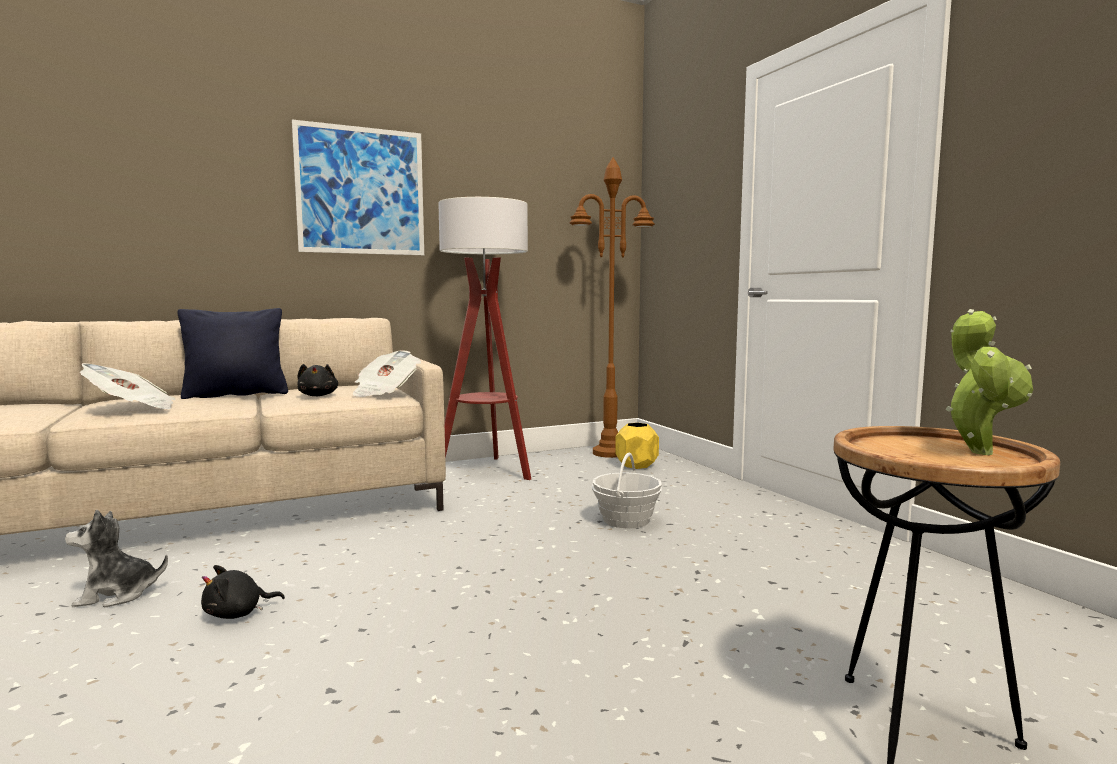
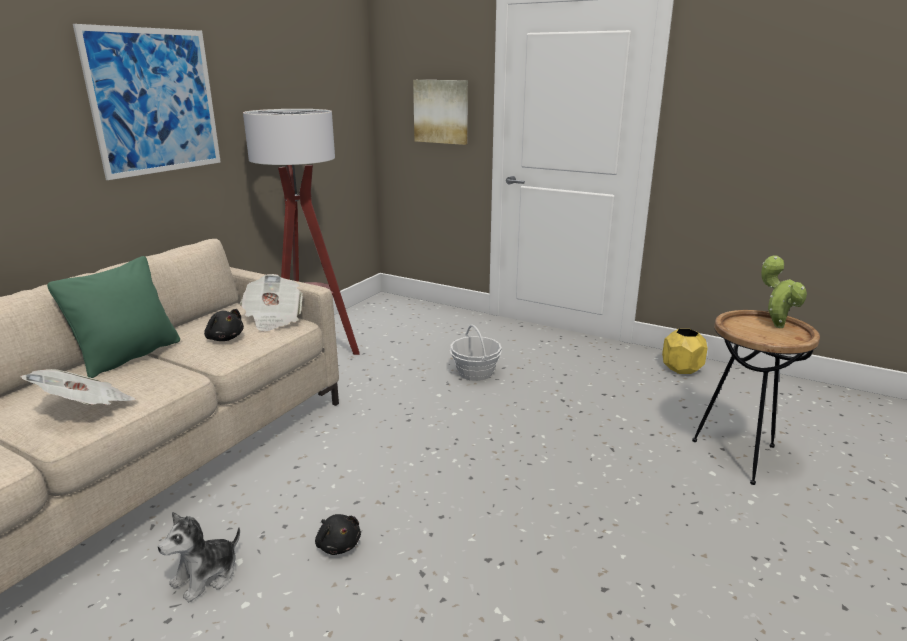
camera: 35 degrees left, 15 degrees up
(236, 395) = (129, 356): black pillow -> green pillow
(237, 613) = (338, 544): black plush toy -> black plush toy turned 60 degrees counterclockwise
(610, 453) = (380, 310): brown floor lamp -> none
(636, 465) = (416, 319): yellow planter -> yellow planter (681, 369)
(694, 220) = (441, 111): none -> picture

